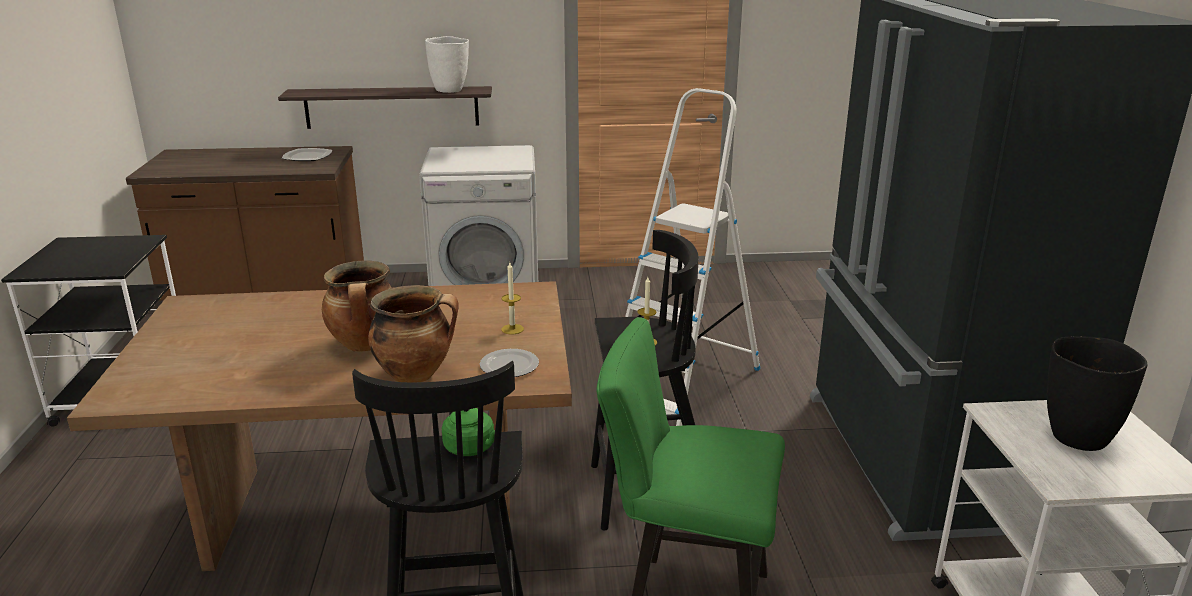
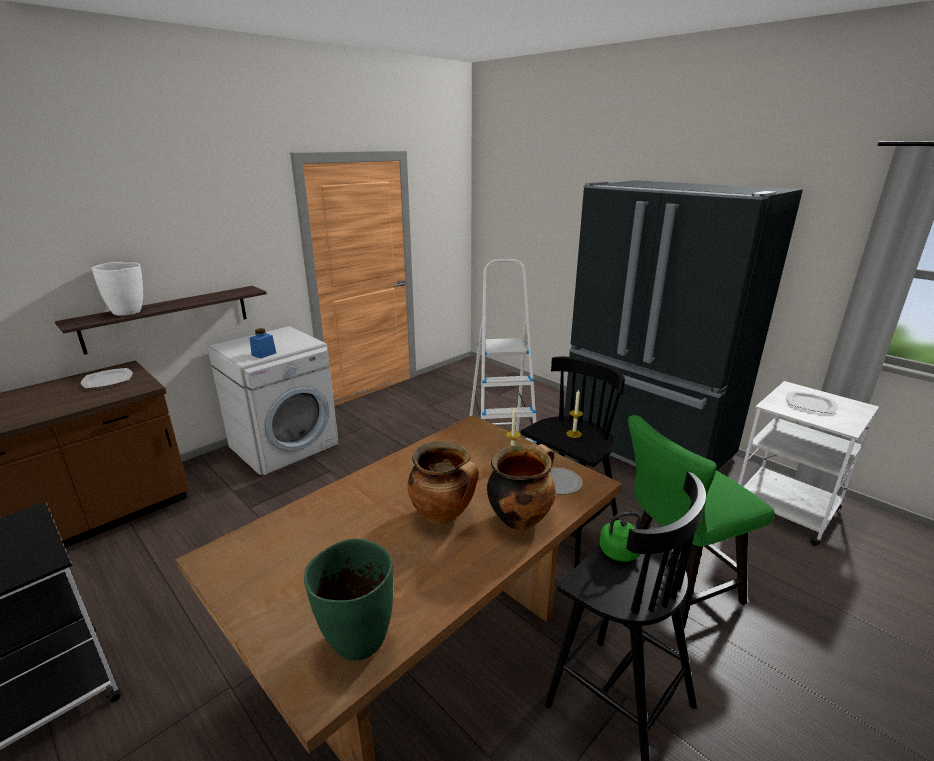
camera: 40 degrees left, 0 degrees up
(171, 387) = (357, 640): none -> green vase
(450, 90) = (226, 294): white vase -> white vase (128, 312)
(458, 166) = (264, 354): none -> blue jar
(1077, 437) = (811, 404): black vase -> plate

